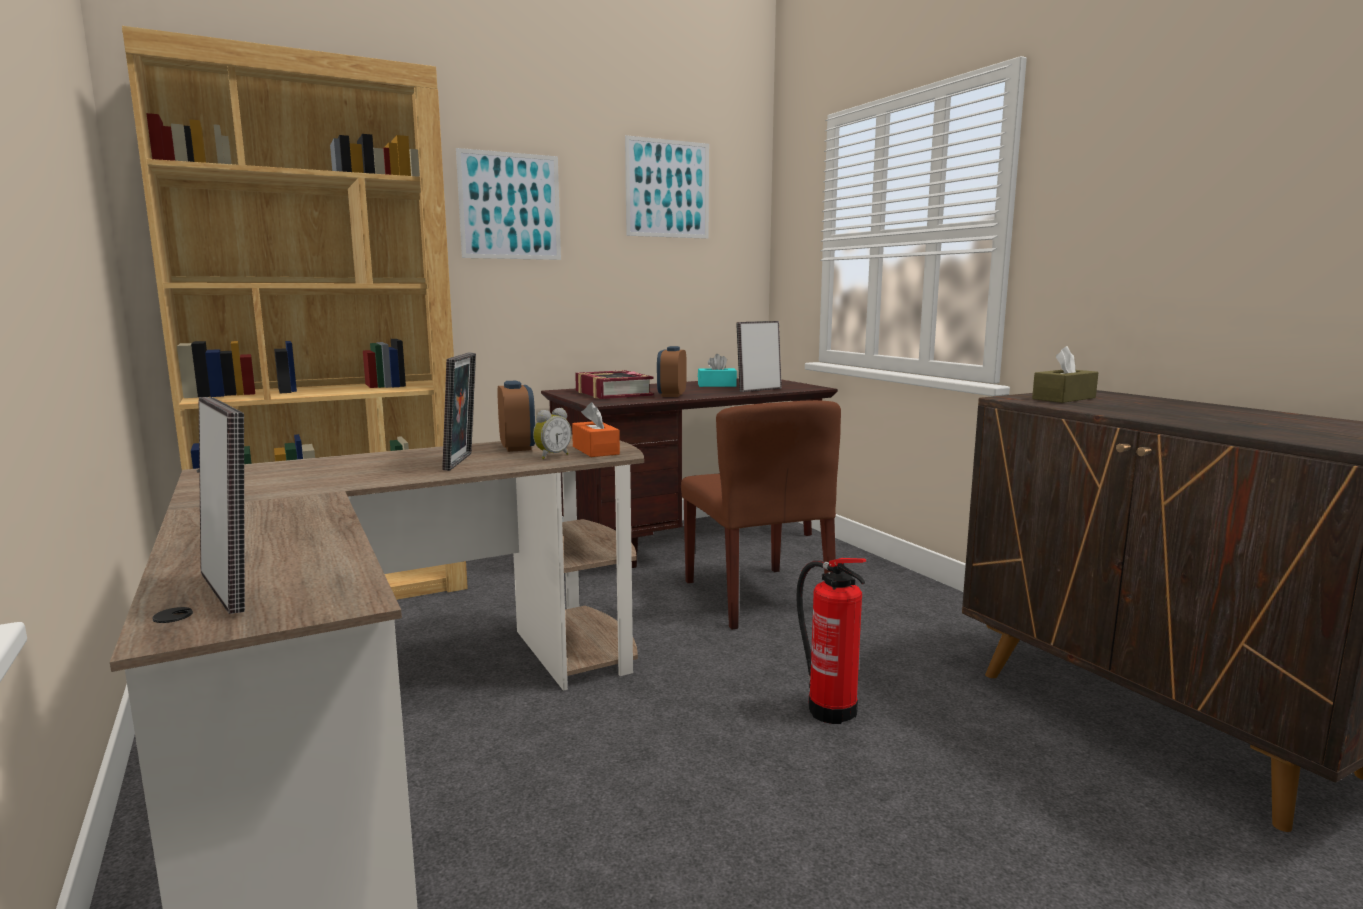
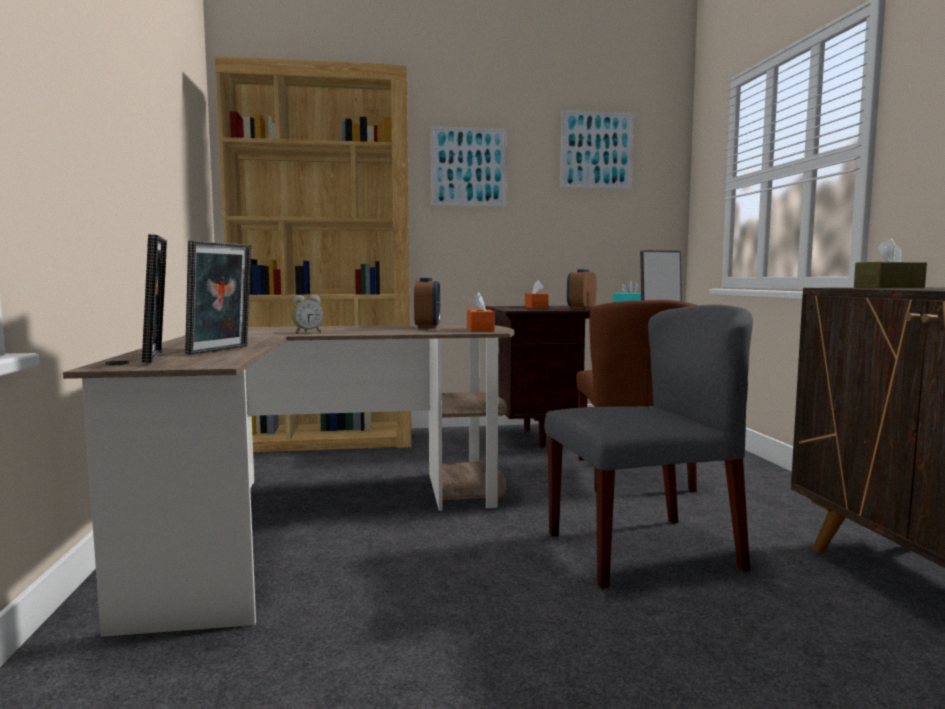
camera: 20 degrees right, 5 degrees down
(462, 462) = (379, 330): picture frame -> picture frame (222, 350)
(551, 456) = (444, 330): alarm clock -> alarm clock (307, 332)
(612, 393) = (536, 307): book -> orange tissue box
(829, 708) = (643, 550): fire extinguisher -> grey chair

